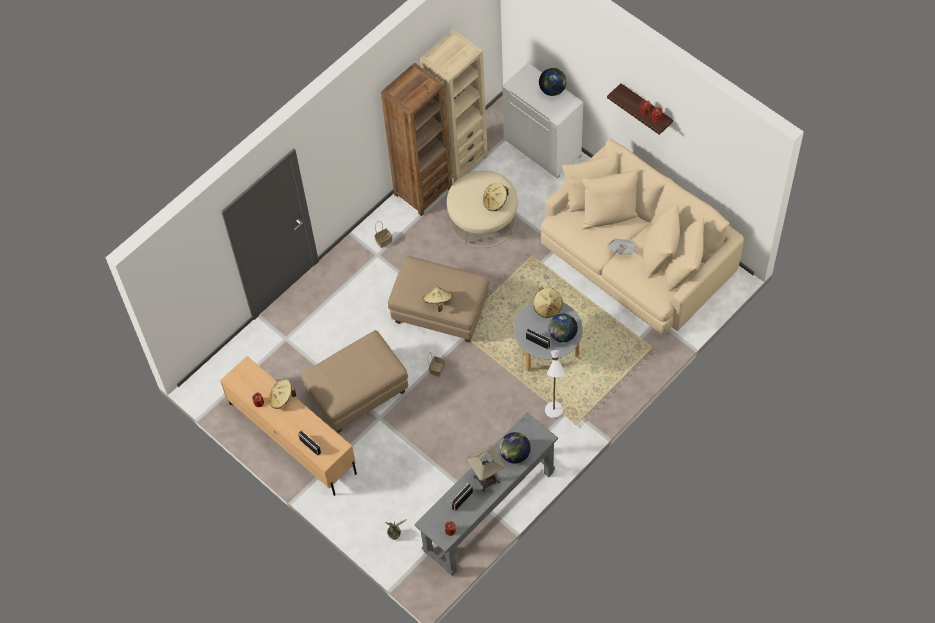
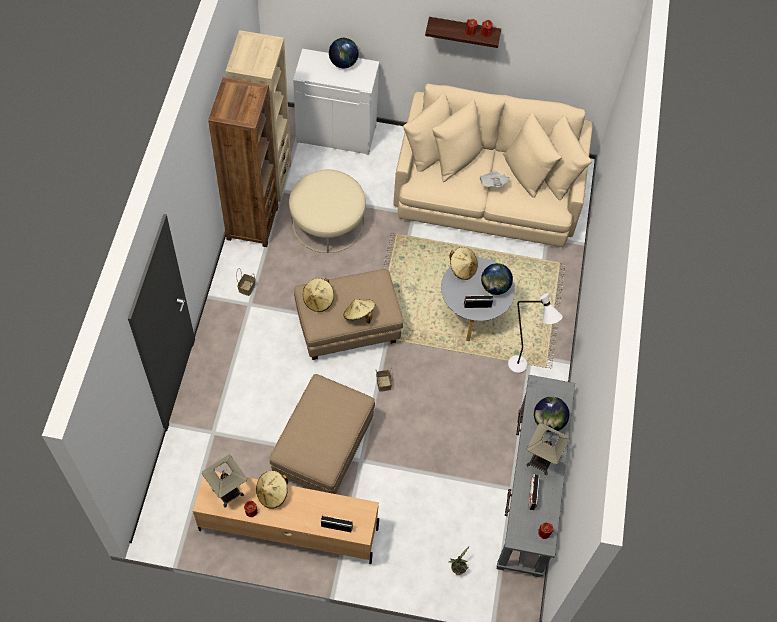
camera: 40 degrees left, 0 degrees up
(252, 380) = (228, 492): none -> table lamp
(495, 202) = (343, 196): beige hat -> beige hat (318, 300)

